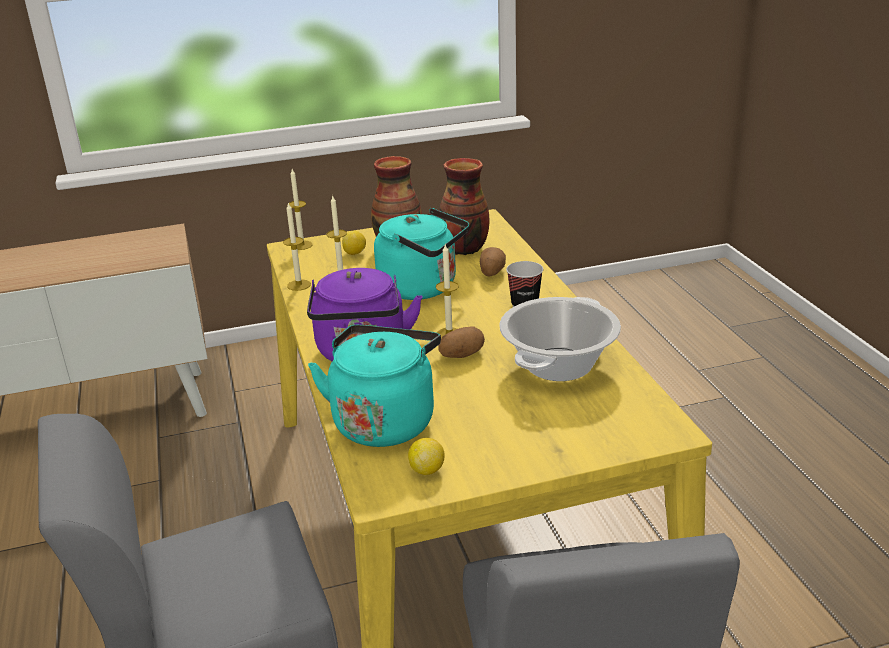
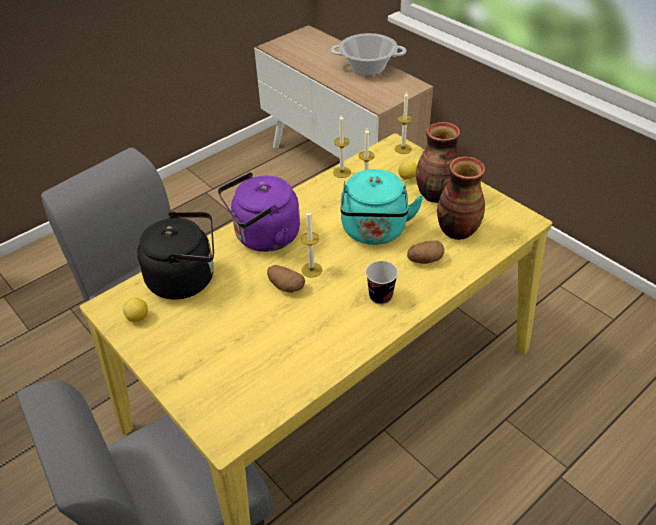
camera: 65 degrees right, 15 degrees up
(385, 420) = (186, 278): turquoise kettle -> black kettle
(559, 365) = (295, 345): cooking pot -> cooking pot (367, 68)

